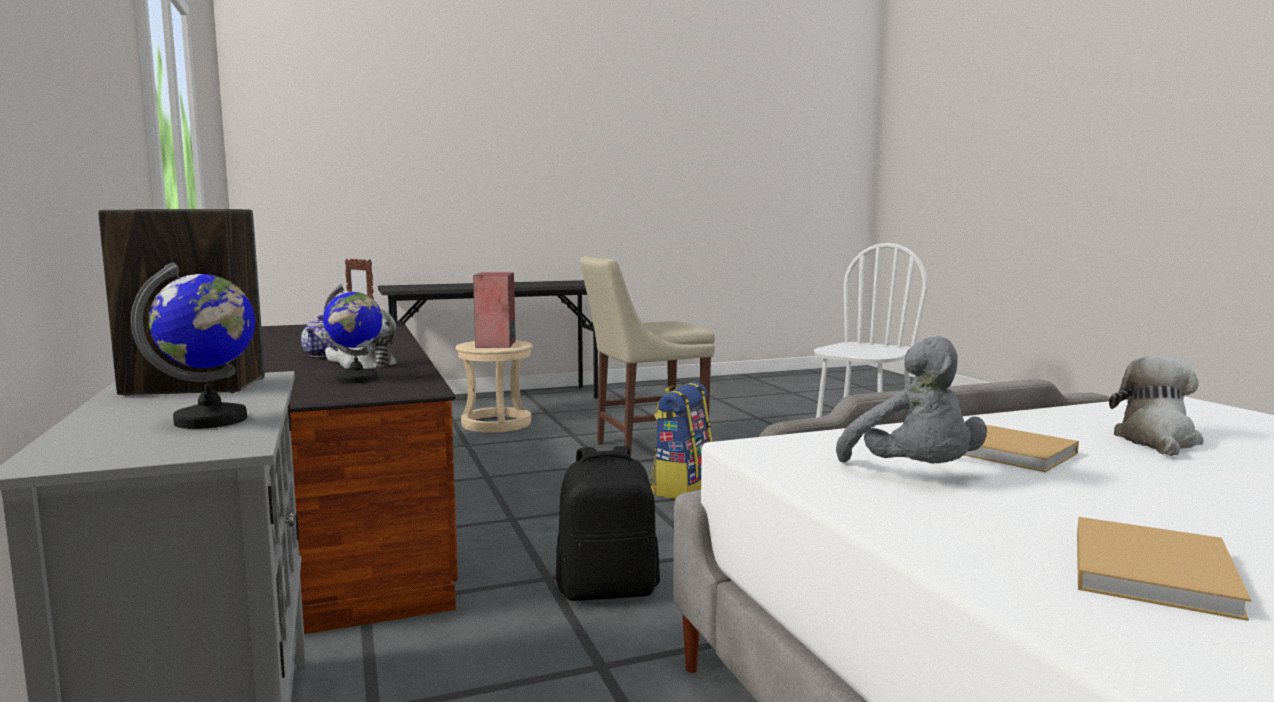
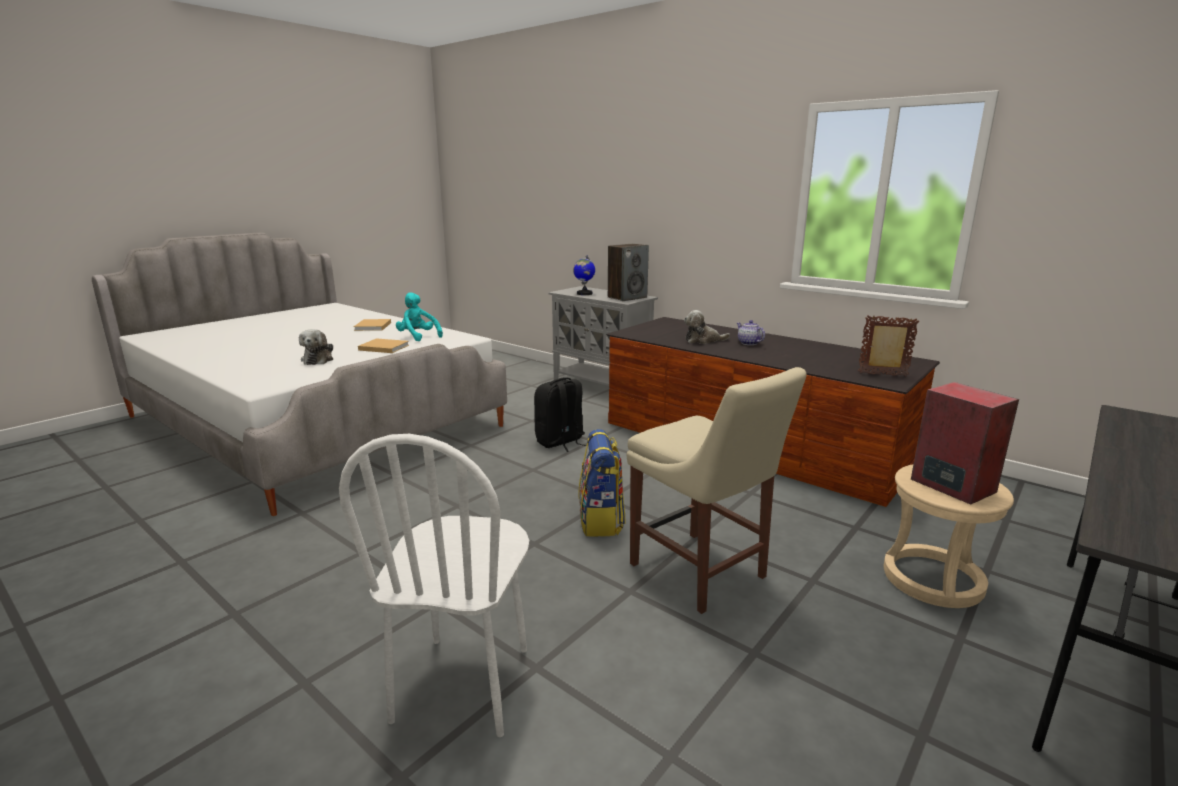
camera: 150 degrees right, 10 degrees up
(357, 379) = (668, 333): globe -> none
(644, 449) = (701, 573): beige chair -> beige chair turned 105 degrees clockwise
(914, 474) = (418, 337): grey plush toy -> turquoise plush toy

